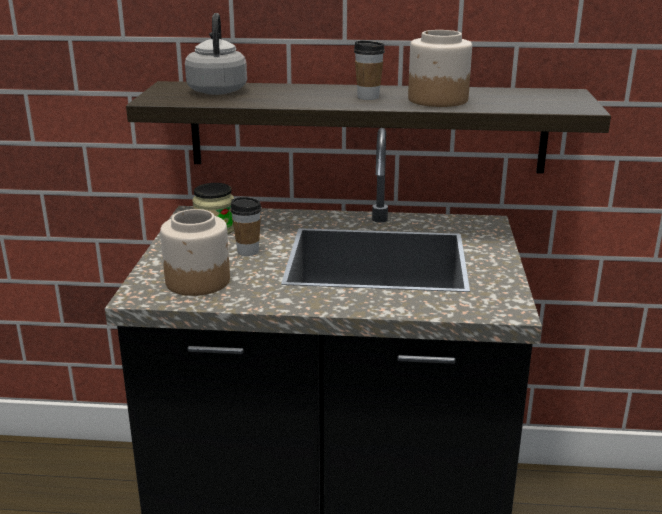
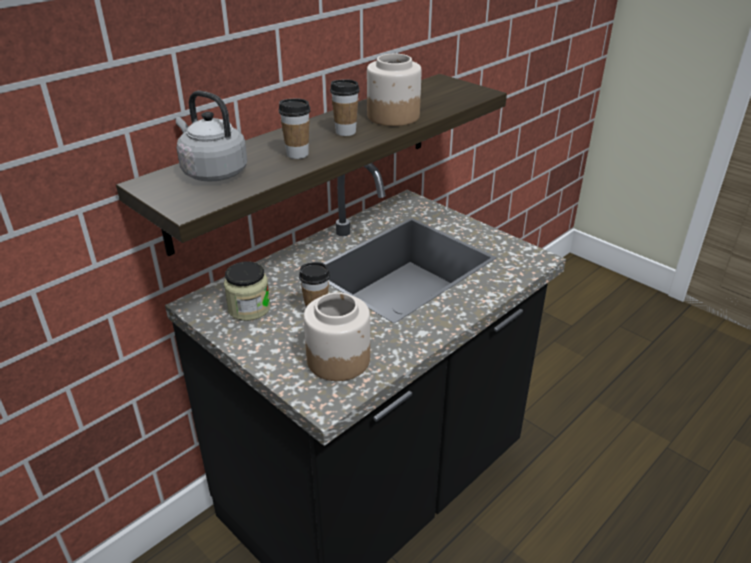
camera: 50 degrees left, 10 degrees up
(294, 98) = (297, 154): none -> cup

